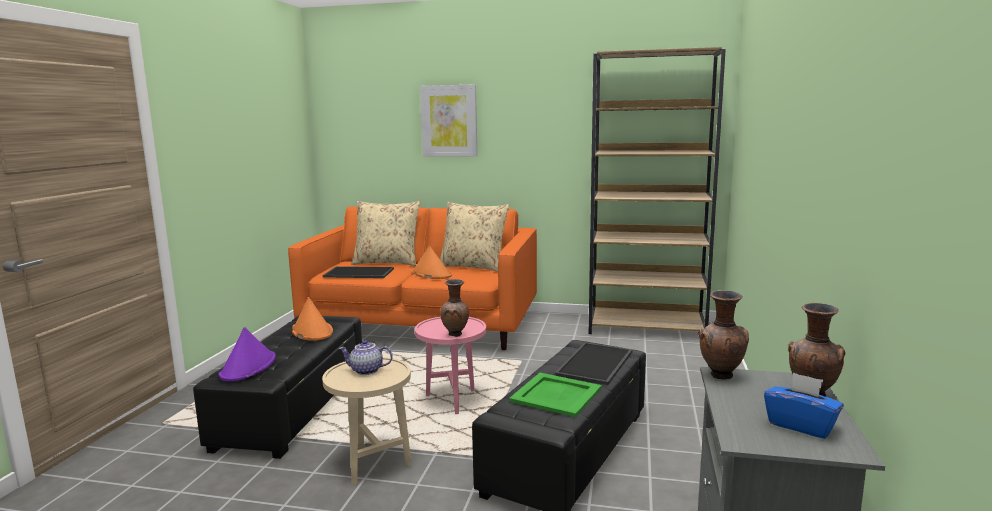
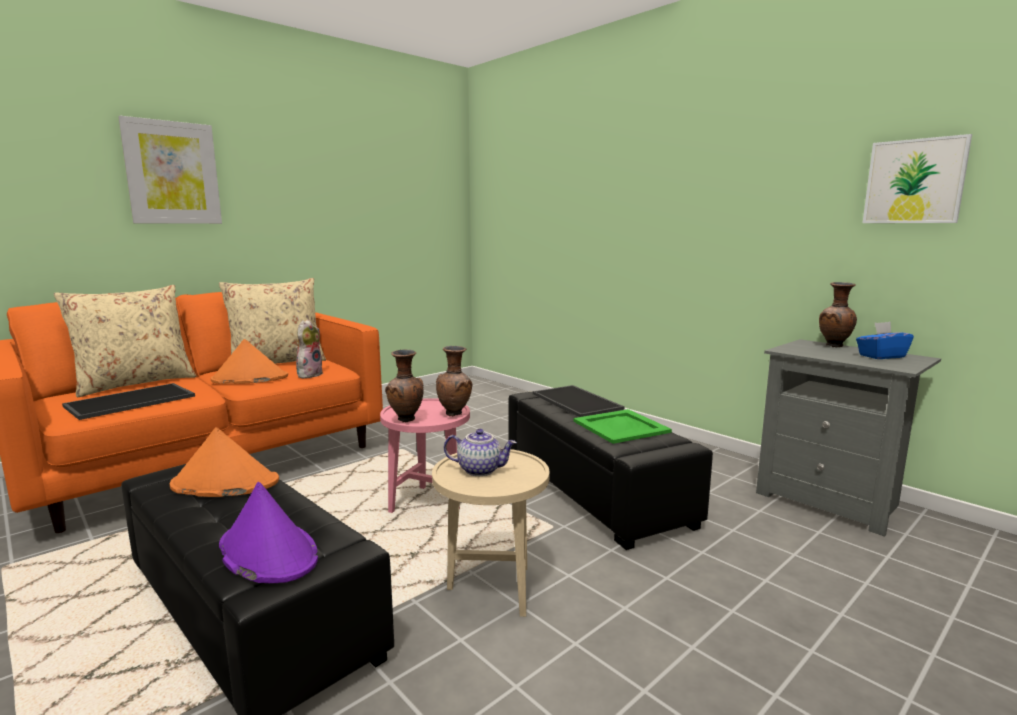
camera: 55 degrees left, 0 degrees up
(366, 371) = (480, 470): teapot -> teapot turned 120 degrees counterclockwise
(463, 280) = (309, 374): none -> plush toy
(647, 327) = (436, 393): brown bookcase -> none
(720, 376) = (788, 351): brown vase -> brown vase (406, 420)
(905, 169) = (914, 181): none -> picture

